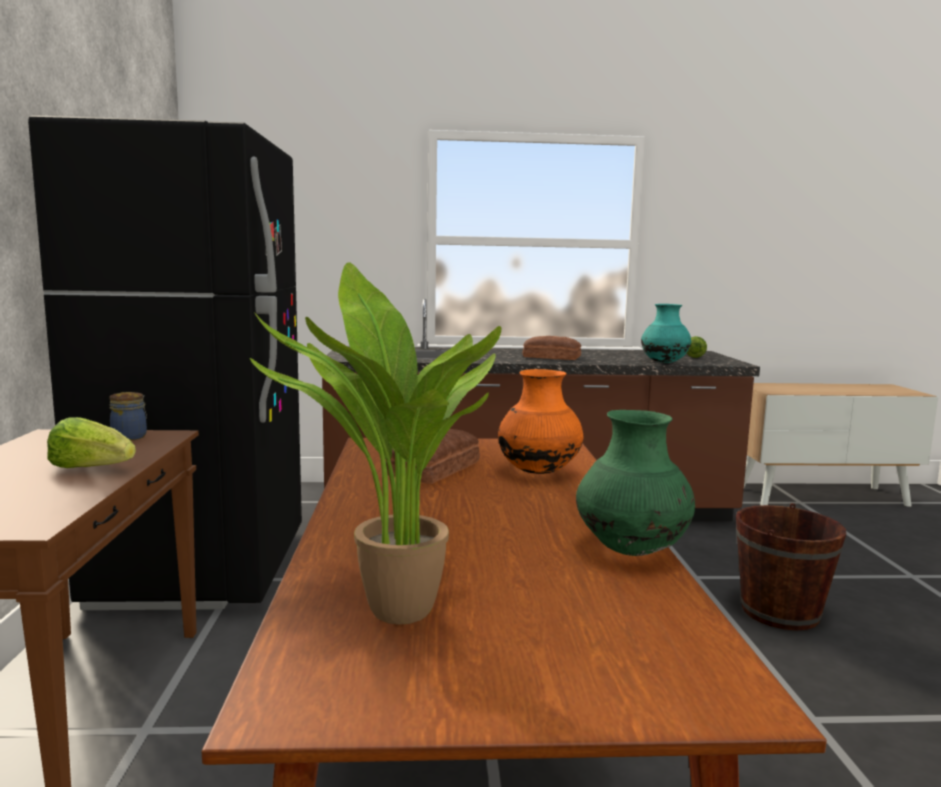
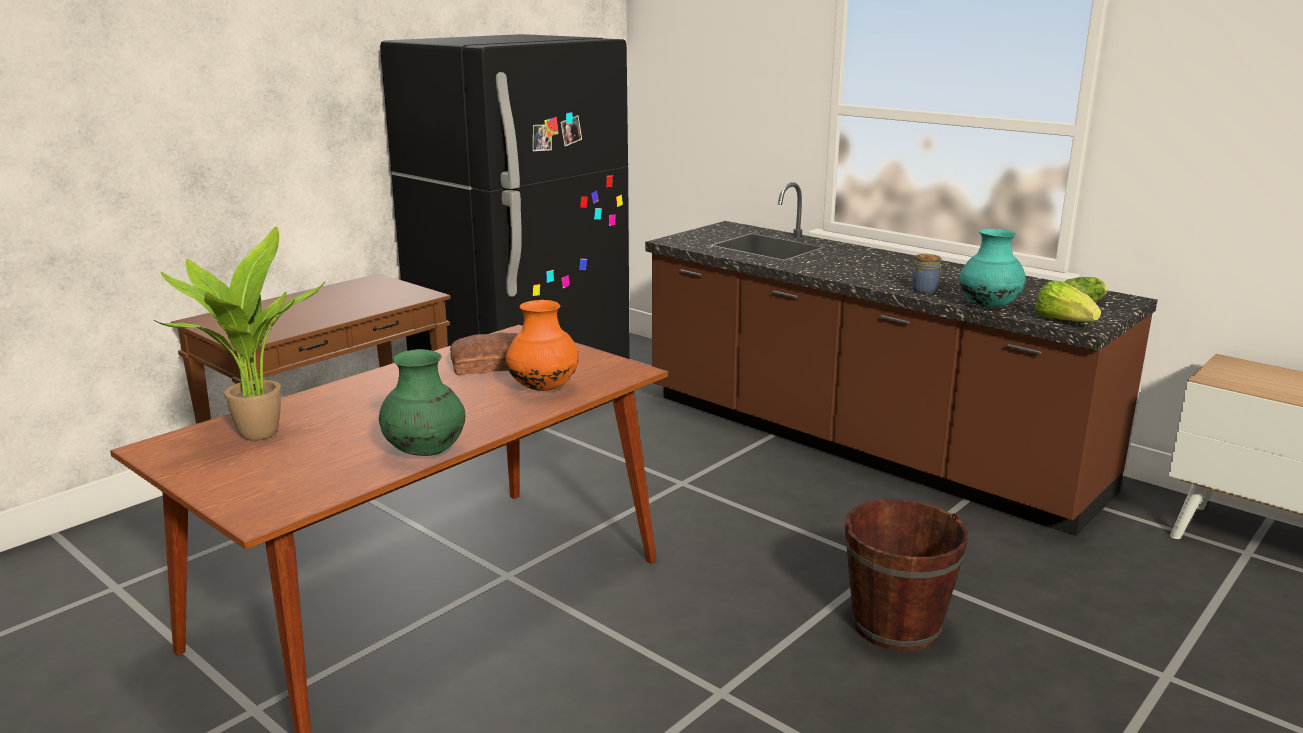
camera: 45 degrees right, 10 degrees up
(91, 468) = (337, 312): lettuce -> lettuce (1063, 321)
(130, 437) = (404, 292): jar -> jar (925, 290)
(551, 357) = (884, 273): bread -> none

